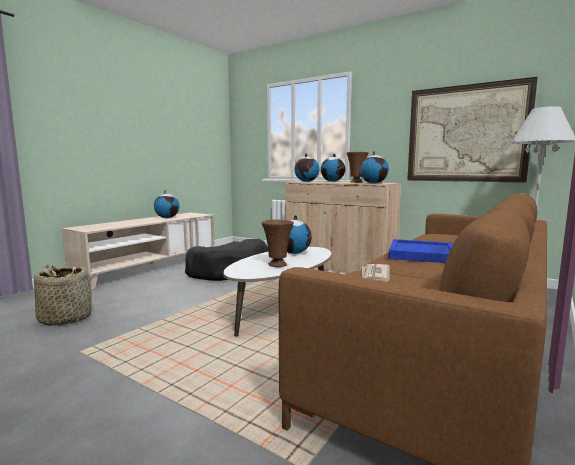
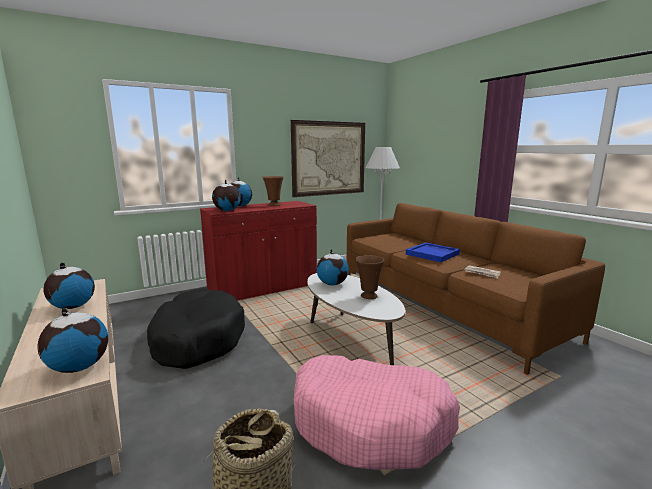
camera: 65 degrees left, 5 degrees up
(142, 339) = (371, 422): none -> pink dog bed
(339, 267) = (263, 289): beige cabinet -> red cabinet
(373, 183) = (299, 205): globe -> globe (79, 367)

